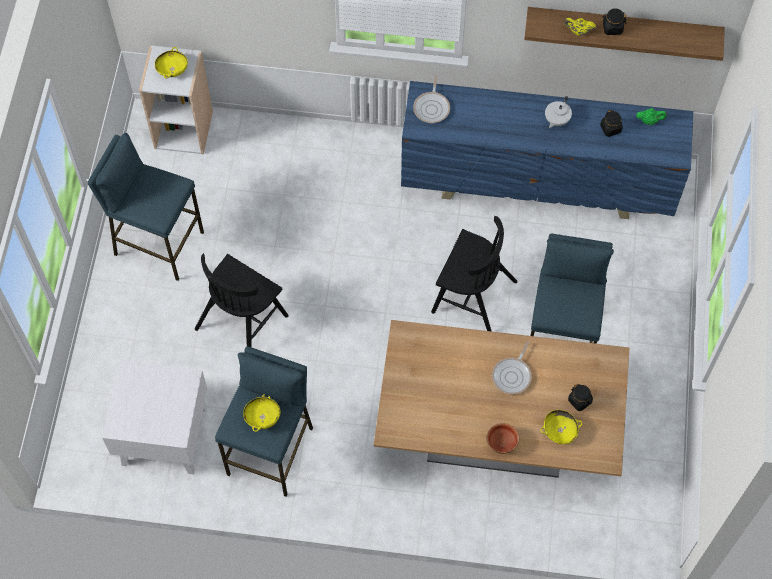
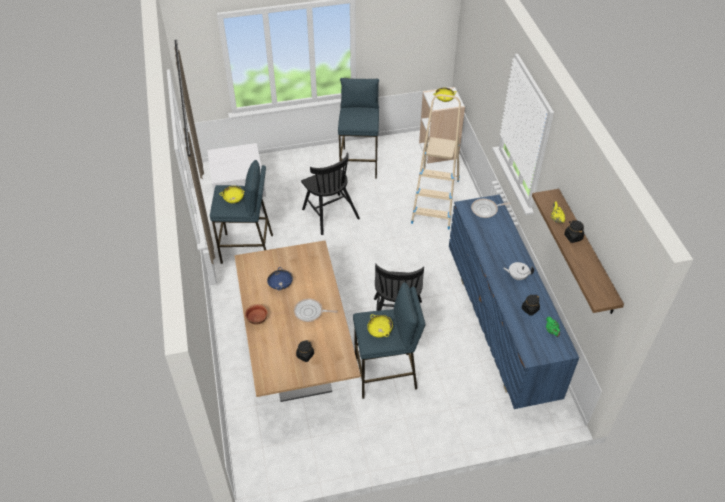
camera: 70 degrees right, 15 degrees down
(244, 318) = (329, 212): black chair -> black chair turned 135 degrees counterclockwise
(285, 173) = (435, 201): none -> beige step ladder
(452, 398) = (280, 284): none -> blue bowl
(560, 431) = (277, 349): yellow bowl -> yellow bowl (379, 331)

